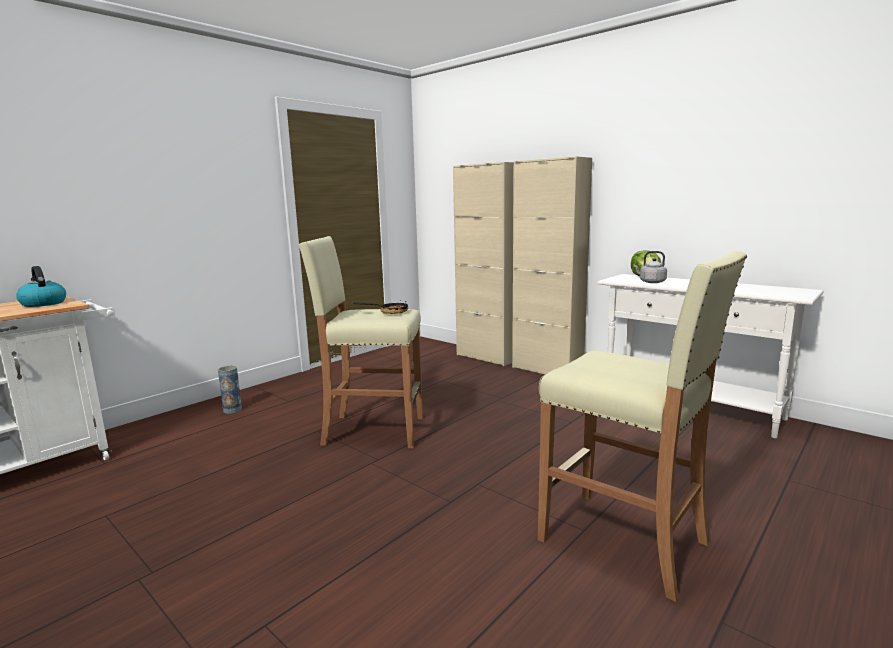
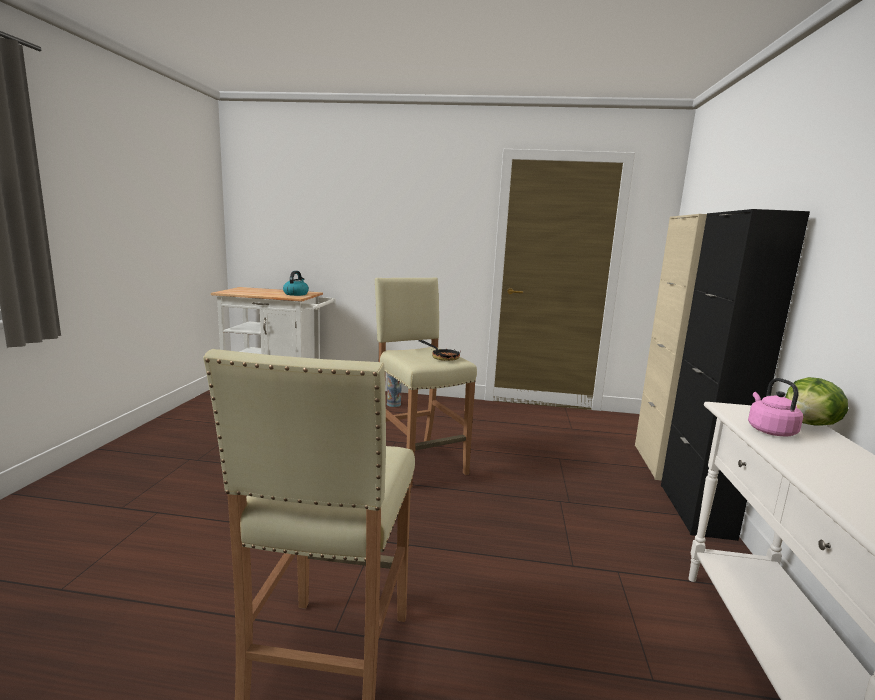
camera: 55 degrees right, 0 degrees up
(547, 370) = (695, 510): beige cabinet -> black cabinet
(650, 282) = (769, 430): grey kettle -> pink kettle

